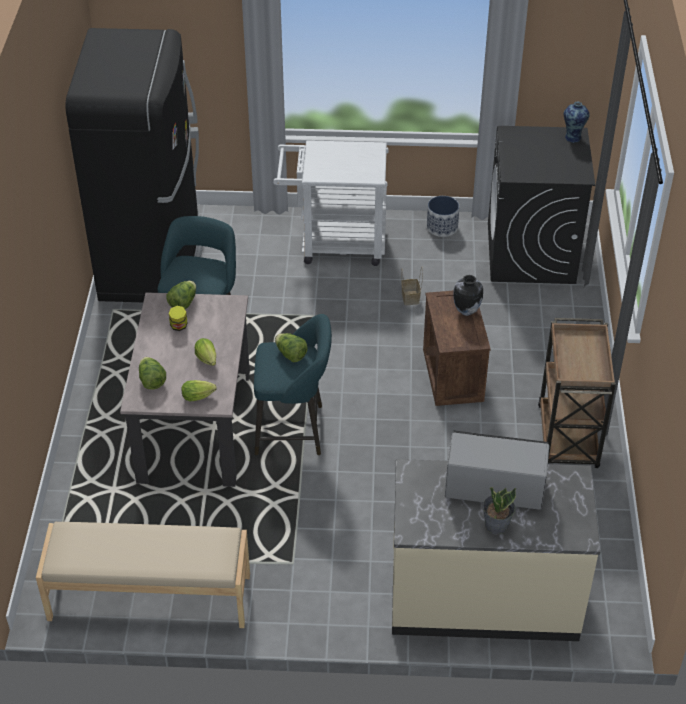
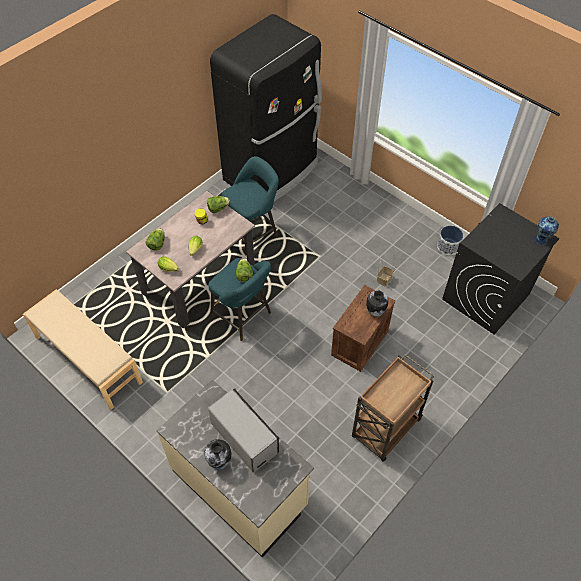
camera: 40 degrees right, 10 degrees up
(334, 244) = (375, 220): white cart -> none
(496, 525) = (220, 462): potted plant -> vase

